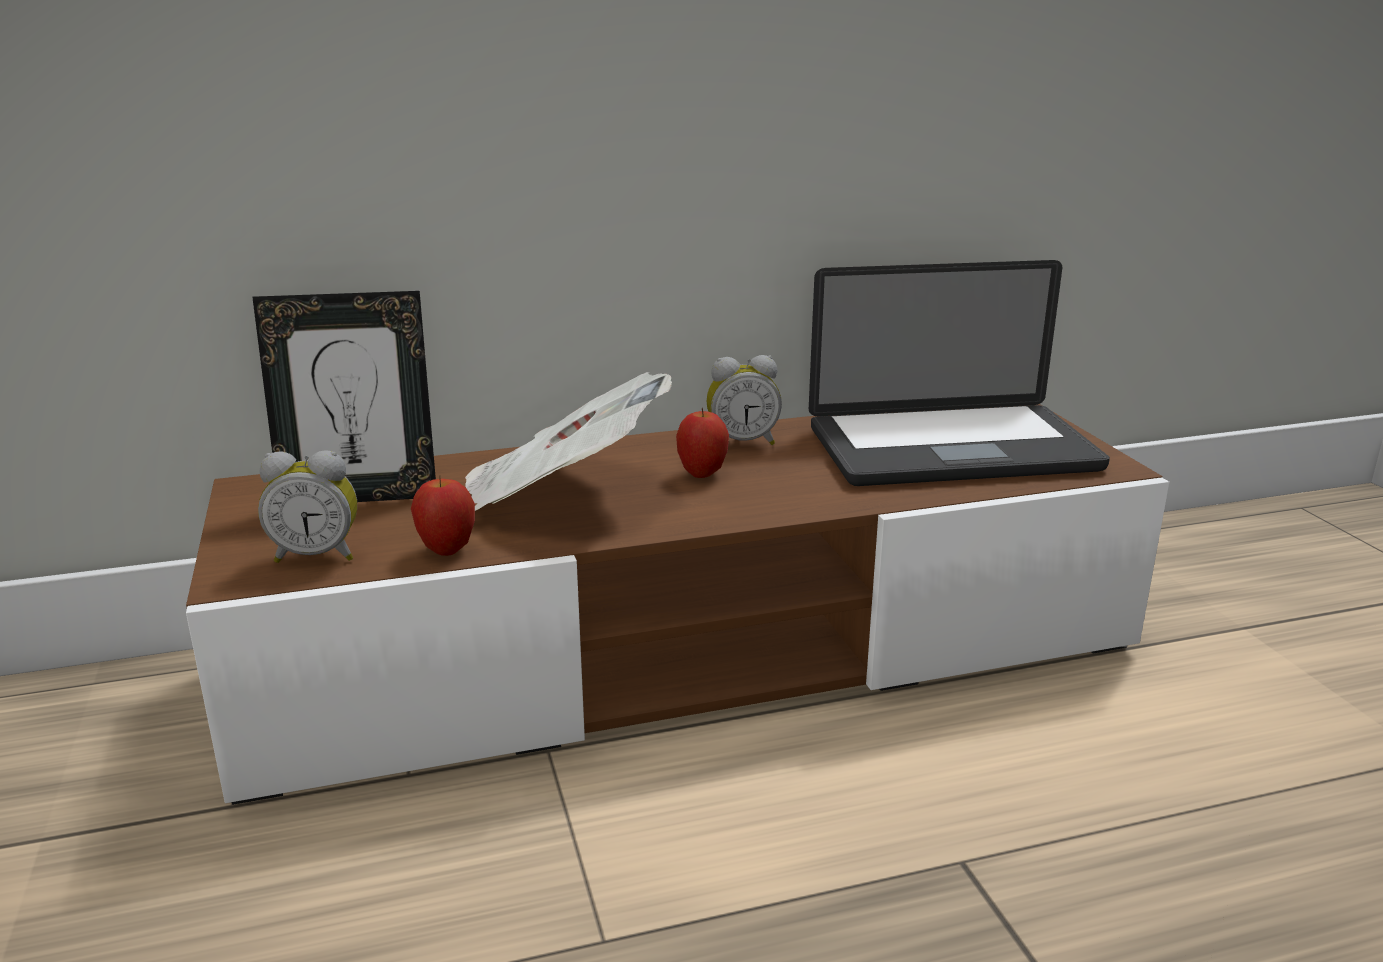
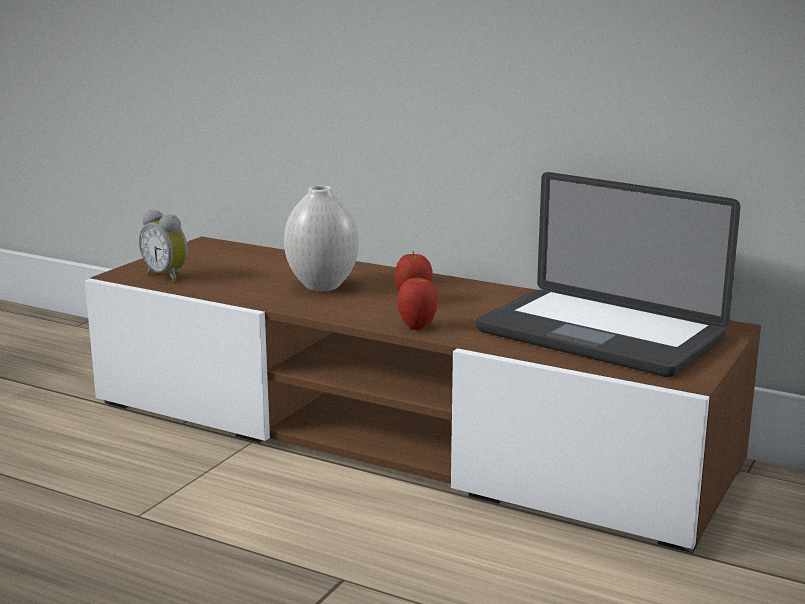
camera: 45 degrees right, 5 degrees down
(360, 496) = (236, 260): picture frame -> none
(447, 550) = (217, 291): apple -> apple (417, 327)
(561, 494) = (321, 286): newspaper -> white vase
(742, 442) = (478, 293): alarm clock -> none

